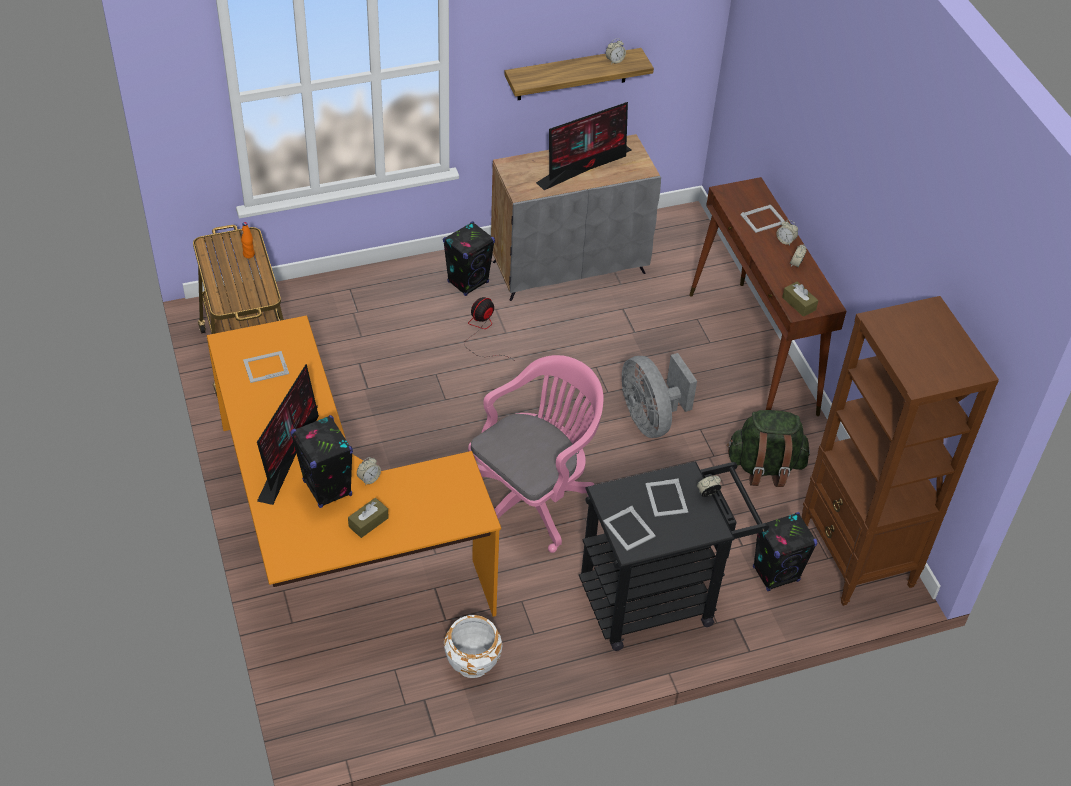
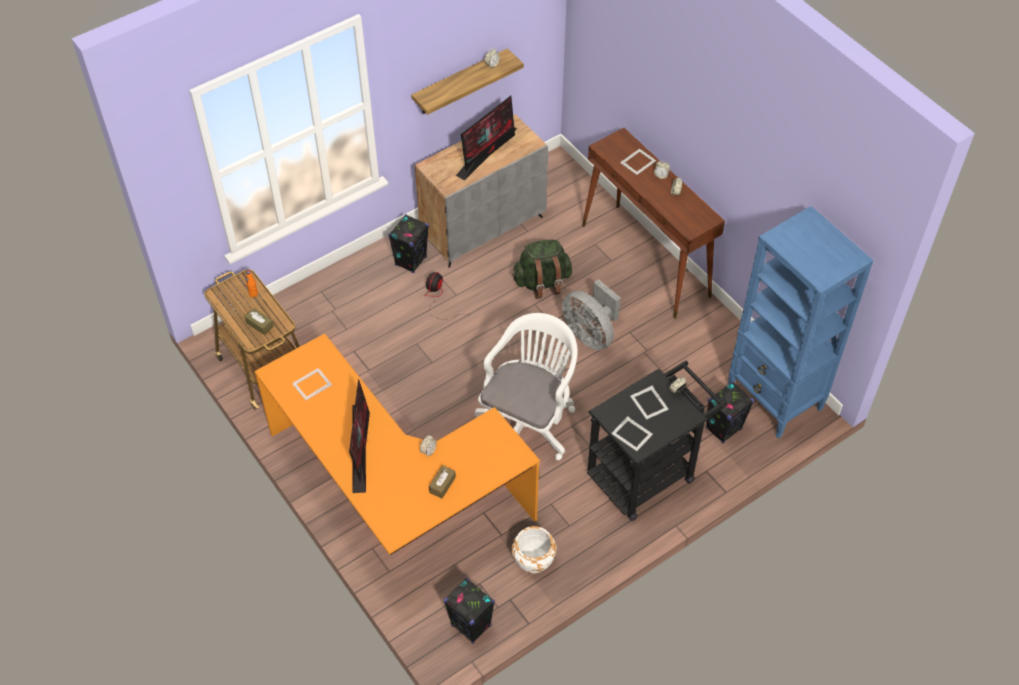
camera: 15 degrees left, 5 degrees up
(327, 489) = (401, 467): black speaker -> black speaker (471, 626)
(533, 498) = (528, 421): pink office chair -> white office chair
(765, 467) = (686, 348): green backpack -> green backpack (542, 282)
(799, 304) = (689, 224): brown tissue box -> brown tissue box (259, 325)
(856, 557) = (775, 399): brown bookcase -> blue bookcase

